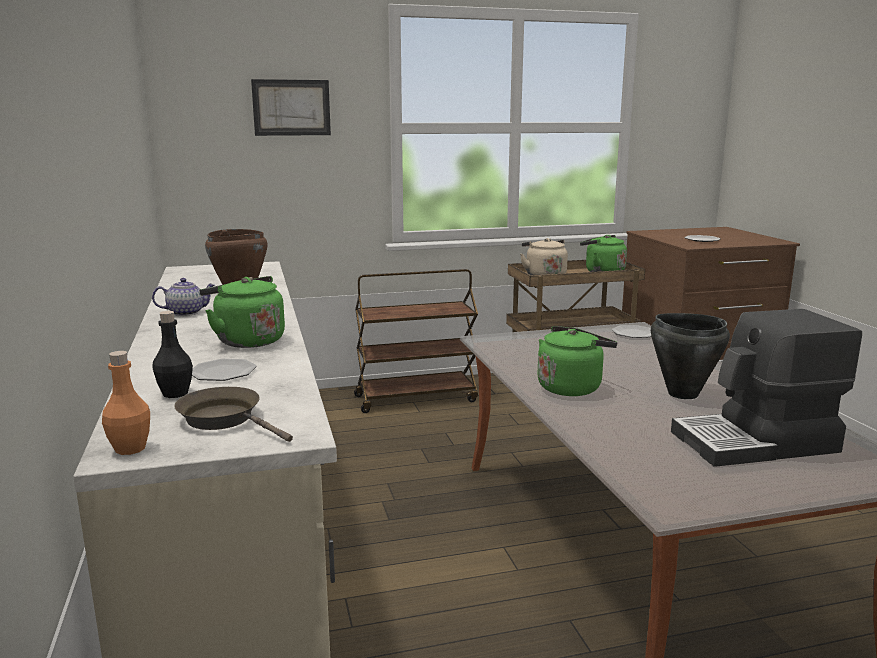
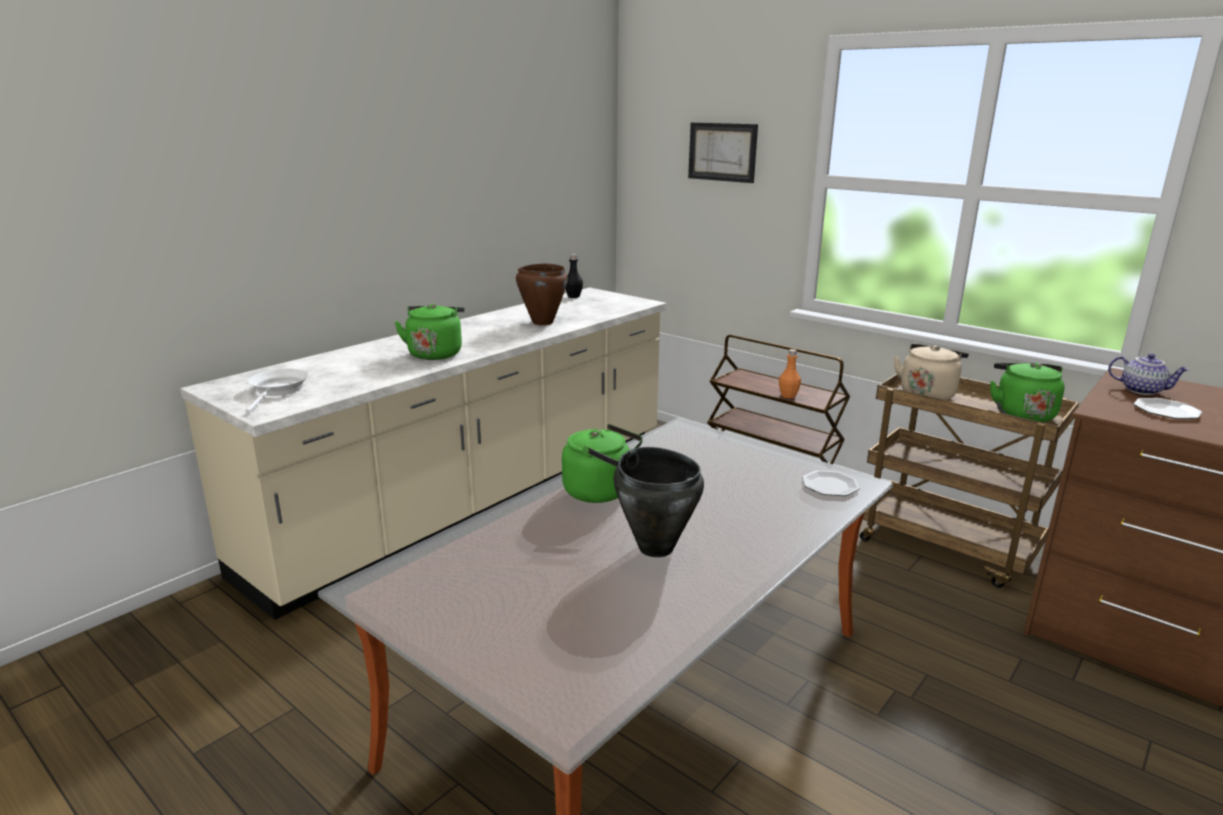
camera: 55 degrees right, 5 degrees up
(130, 448) = (220, 386): orange bottle -> orange bottle (788, 396)
(175, 393) = (313, 369): black bottle -> black bottle (573, 296)
(186, 312) = (479, 324): teapot -> teapot (1142, 390)
(223, 372) = (362, 367): plate -> none
(225, 419) = (278, 391): brown frying pan -> white frying pan
(756, 443) = (555, 610): coffee machine -> none

